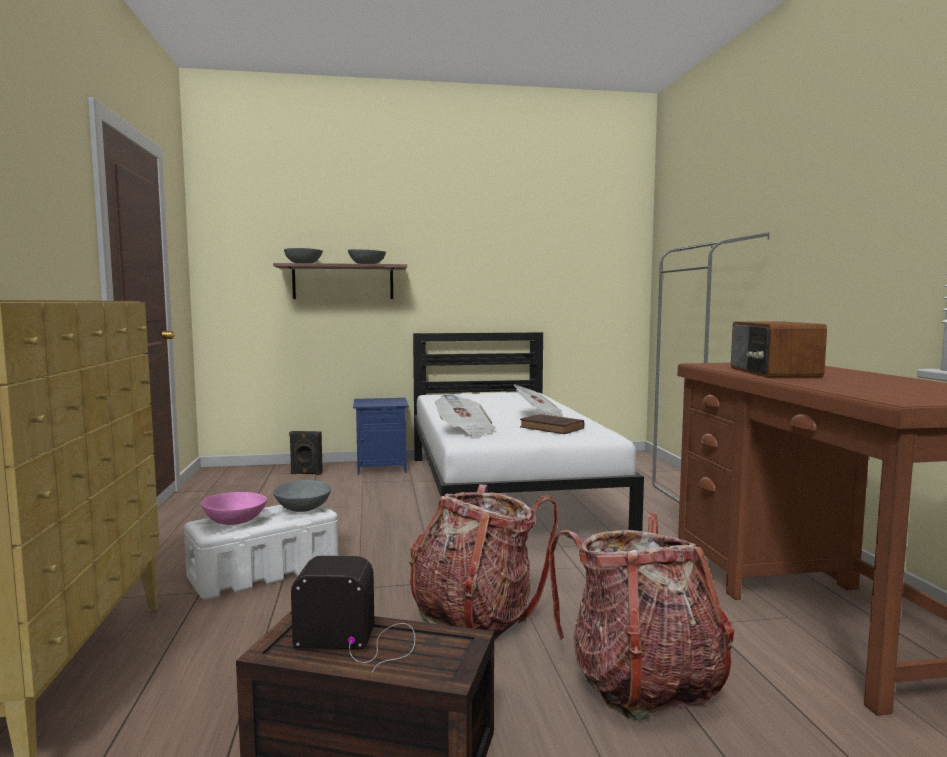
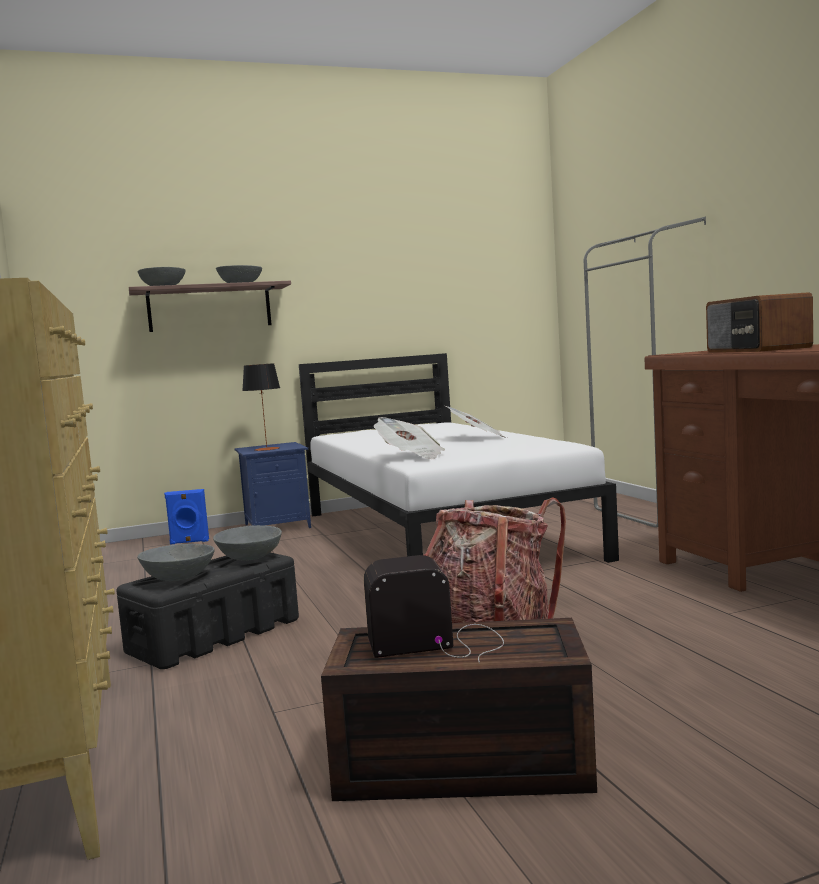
camera: 10 degrees left, 0 degrees up
(234, 521) = (178, 578): pink bowl -> grey bowl
(265, 571) = (216, 635): white storage box -> black storage box
(306, 473) = (189, 542): black speaker -> blue speaker
(376, 403) = (266, 449): none -> table lamp
(553, 428) = (504, 445): brown book -> none
(641, 682) = (694, 667): backpack -> none

